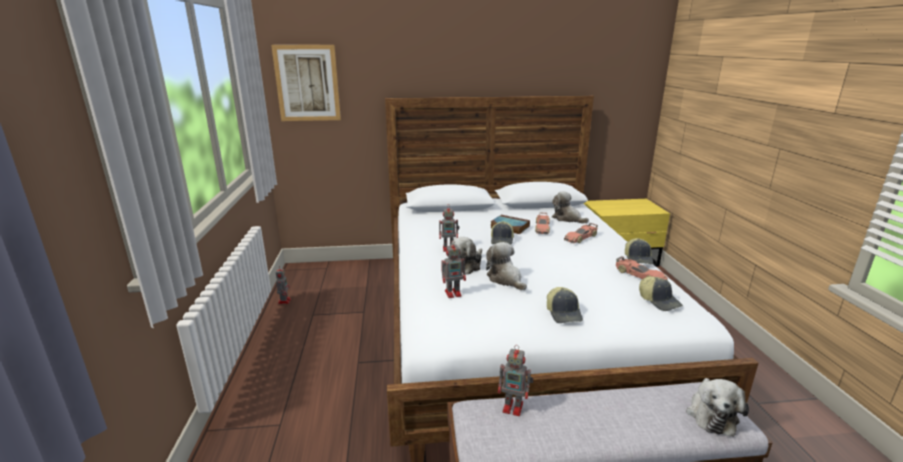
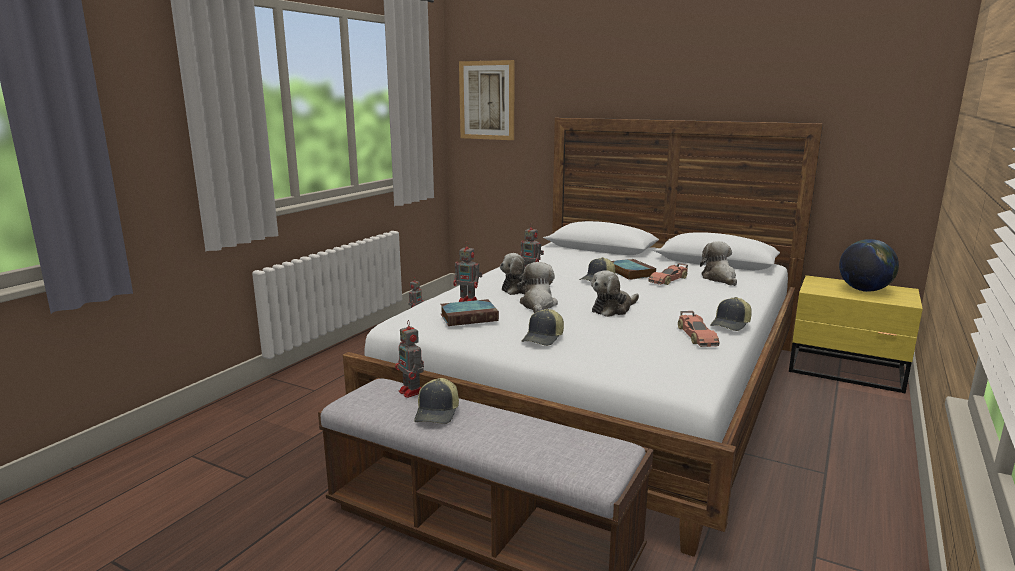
camera: 35 degrees right, 5 degrees down
(483, 311) = (470, 317): none -> book
(581, 238) = (698, 295): toy car -> none
(627, 206) = (864, 290): none -> globe
(659, 301) = (671, 357): cap -> cap (438, 413)
(711, 414) = (583, 459): plush toy -> plush toy (613, 309)

